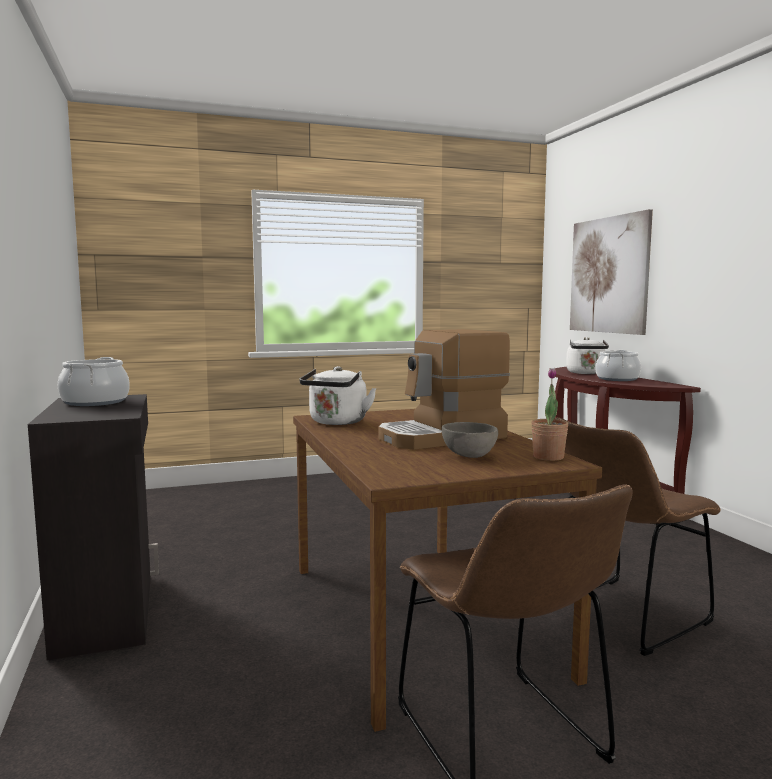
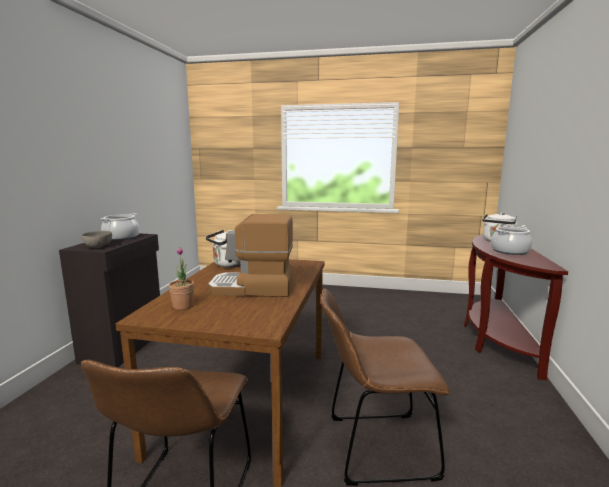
camera: 30 degrees right, 5 degrees up
(468, 456) = (226, 308): grey bowl -> grey bowl (97, 247)
(548, 457) = (269, 320): potted plant -> potted plant (183, 306)
(608, 275) = (532, 160): picture -> none

